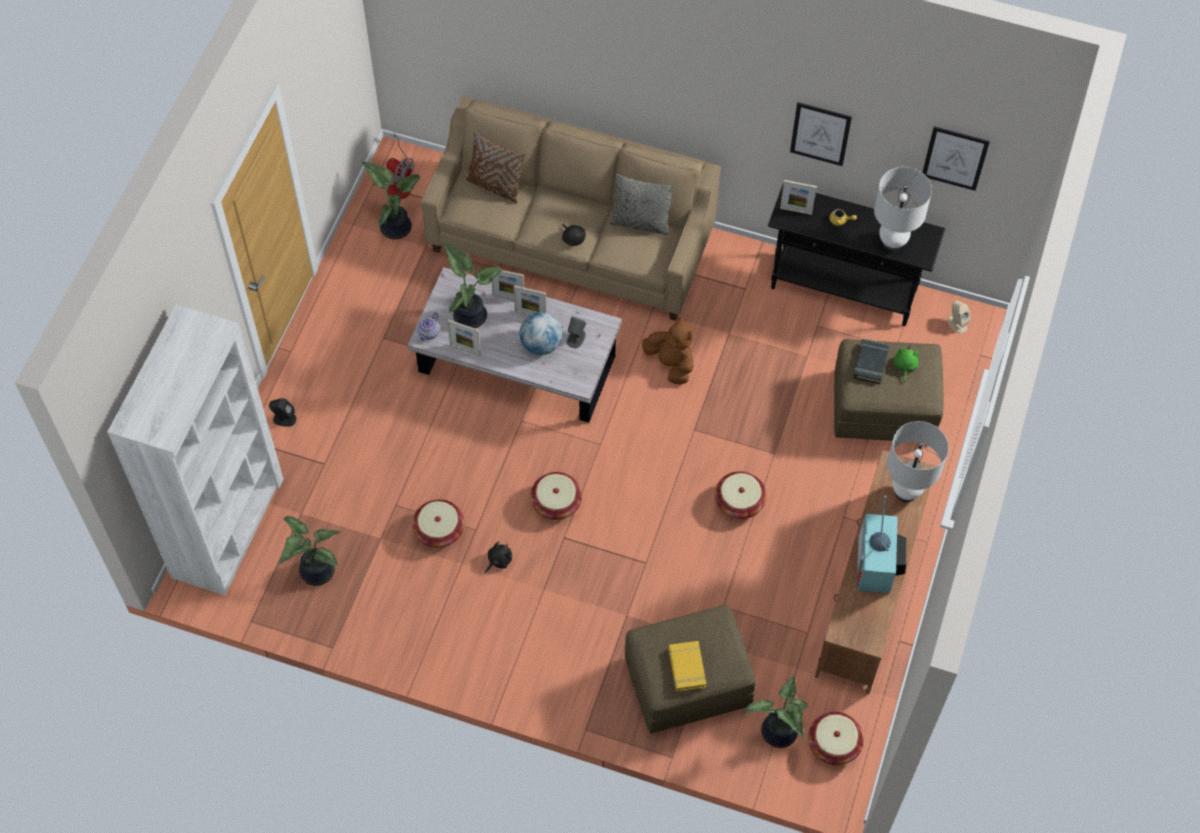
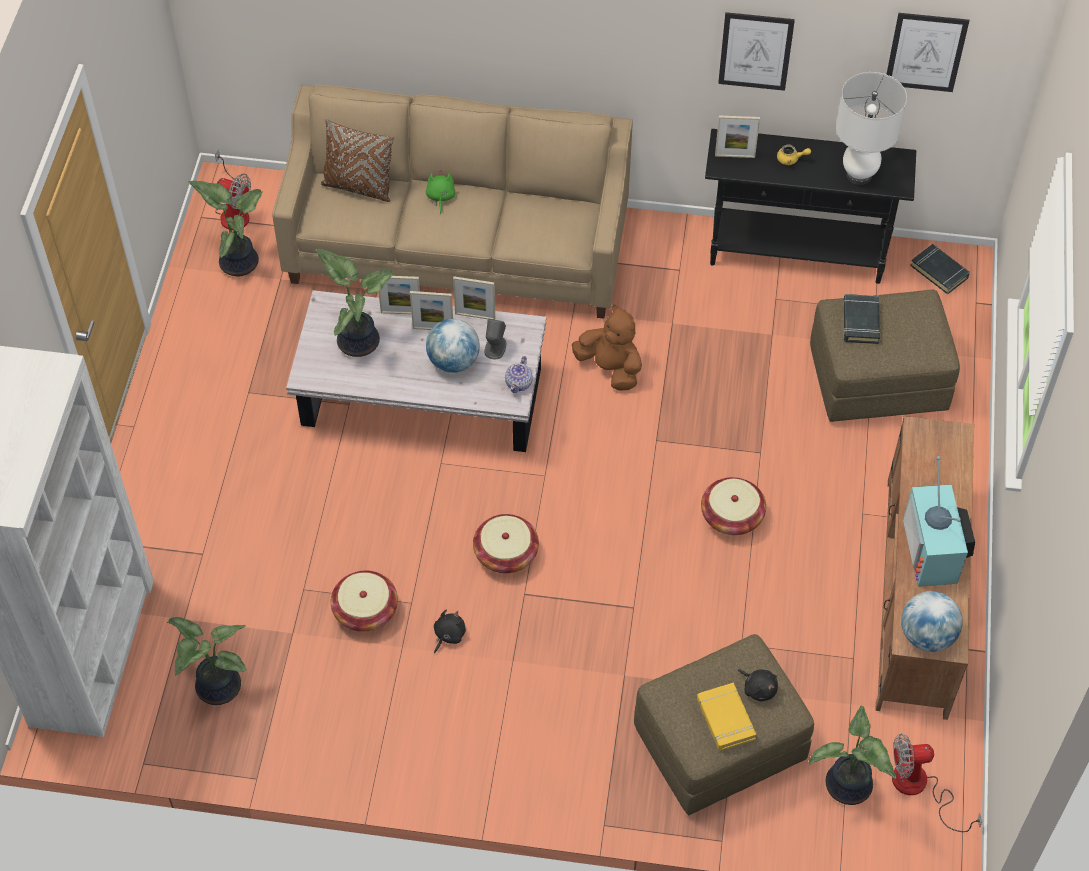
camera: 10 degrees left, 5 degrees down
(284, 419) = (141, 508): black speaker -> none
(429, 333) = (311, 369): teapot -> teapot (519, 383)
(465, 350) = (360, 382): picture frame -> picture frame (475, 316)
(573, 238) = (467, 232): black plush toy -> black plush toy (758, 688)
(640, 223) = (545, 203): grey pillow -> none
(834, 744) = (919, 788): basket -> fan
(854, 631) = (927, 636): none -> globe
(904, 366) = (902, 319): green plush toy -> green plush toy (440, 197)
(906, 492) = (945, 461): white table lamp -> none
(956, 323) = (939, 271): beige speaker -> black book

